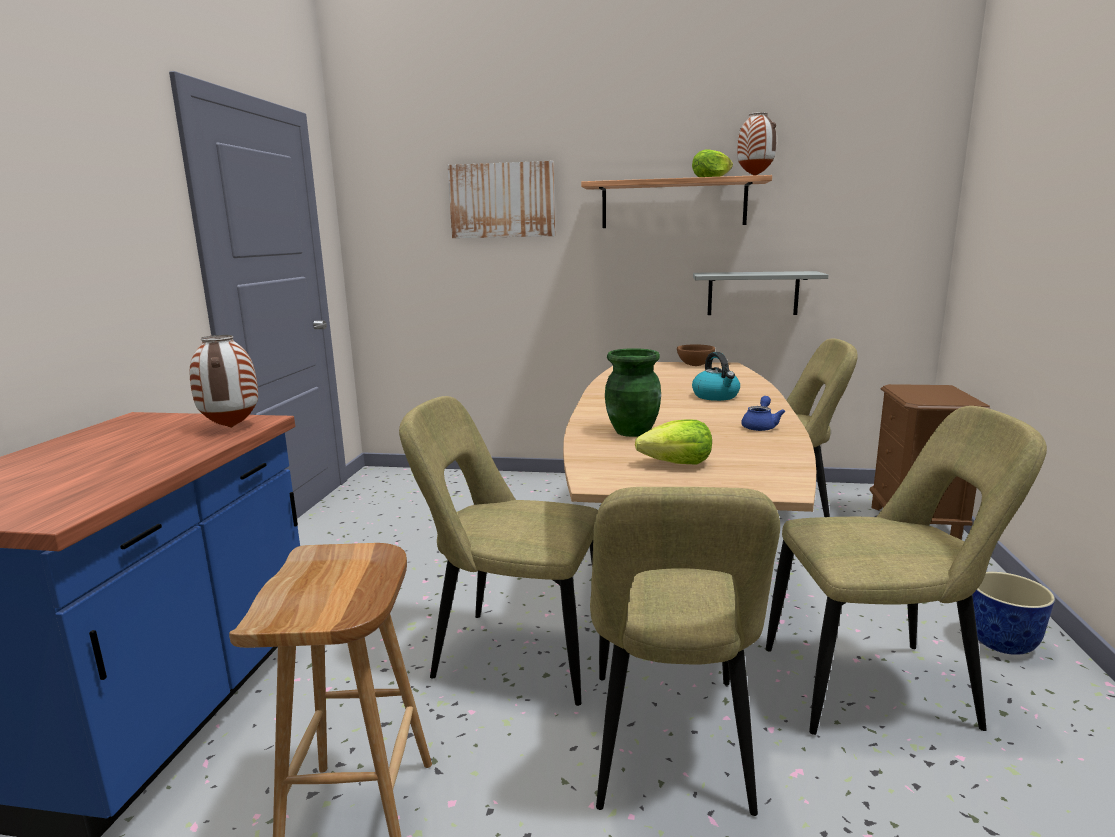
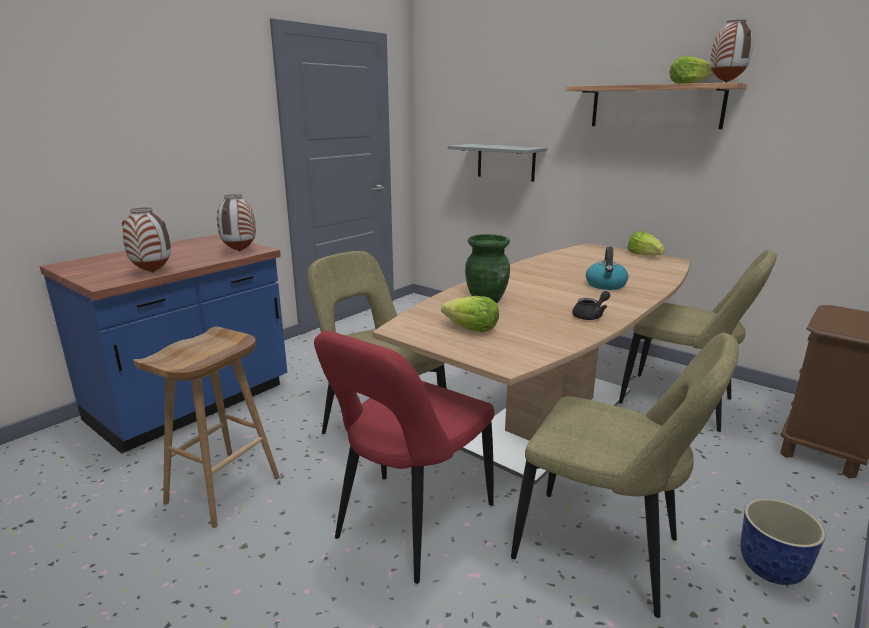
camera: 30 degrees right, 5 degrees up
(128, 480) = (153, 272): none -> vase
(502, 200) = (517, 99): picture -> none
(669, 748) = (410, 525): beige chair -> red chair
(695, 365) = (644, 255): brown bowl -> lettuce
(752, 293) = (721, 196): grey shelf -> grey shelf (506, 162)
(760, 426) = (590, 316): blue teapot -> black teapot

